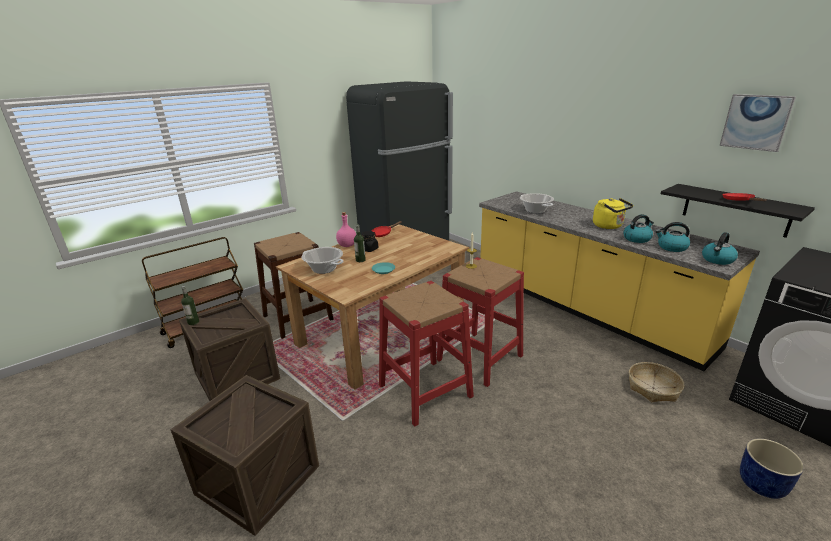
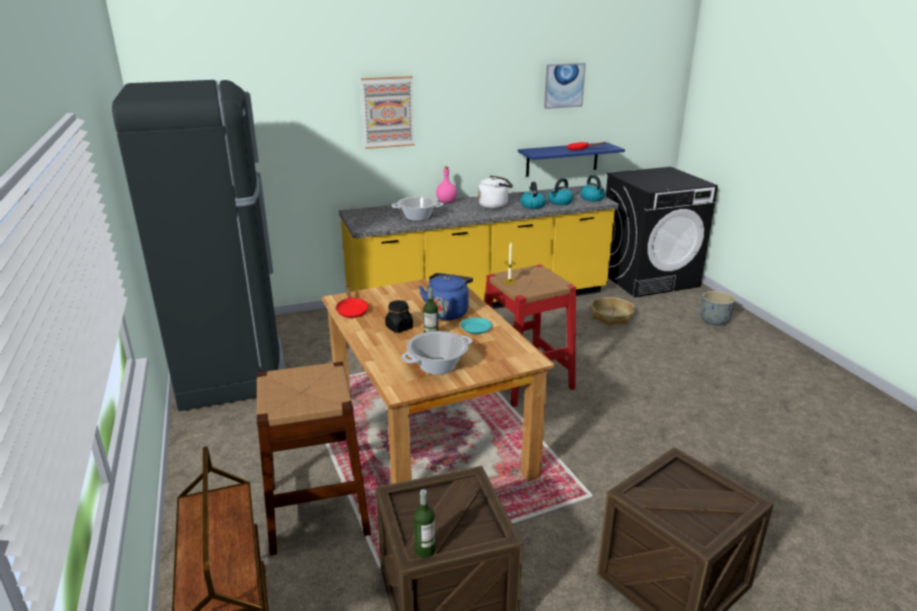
camera: 70 degrees left, 0 degrees up
(347, 245) = (367, 341): pink bottle -> pink bottle (446, 202)
(401, 257) = (448, 312): none -> blue kettle
(425, 391) = (565, 427): red stool -> none
(561, 123) = (388, 112): none -> picture
(609, 226) = (494, 205): yellow kettle -> white kettle
(735, 210) = (562, 159): black shelf -> blue shelf
(762, 484) = (715, 321): blue planter -> grey planter

